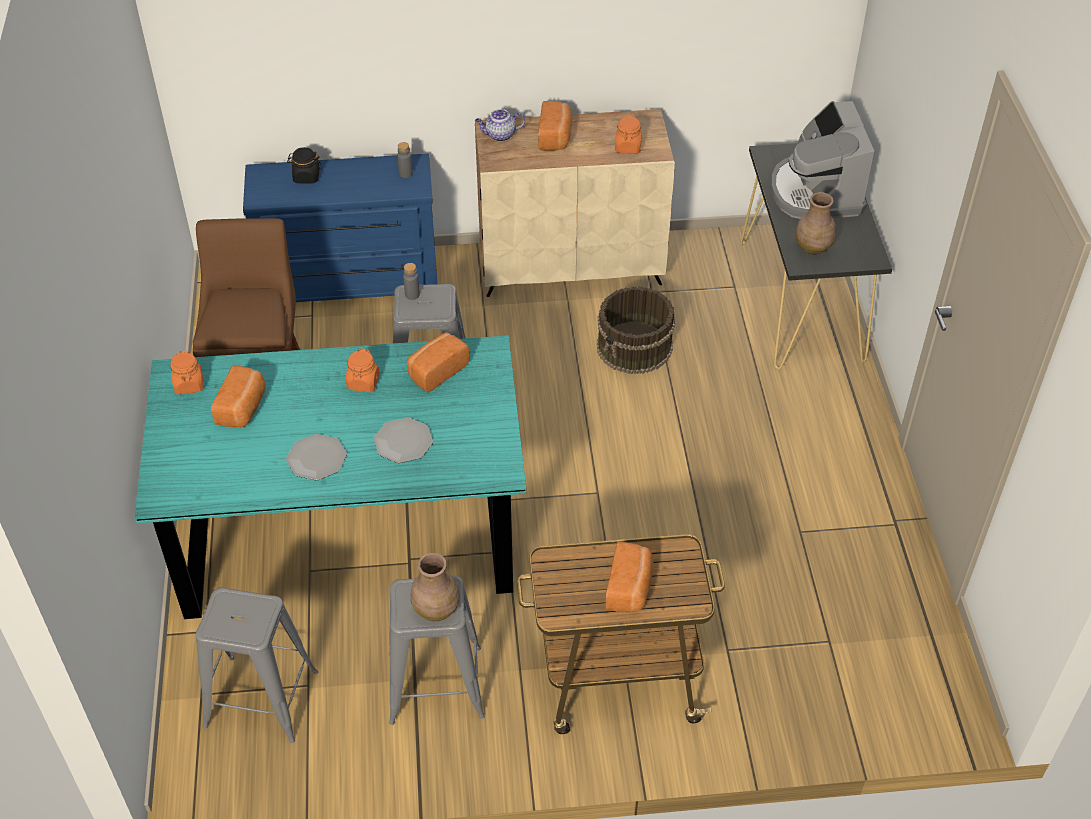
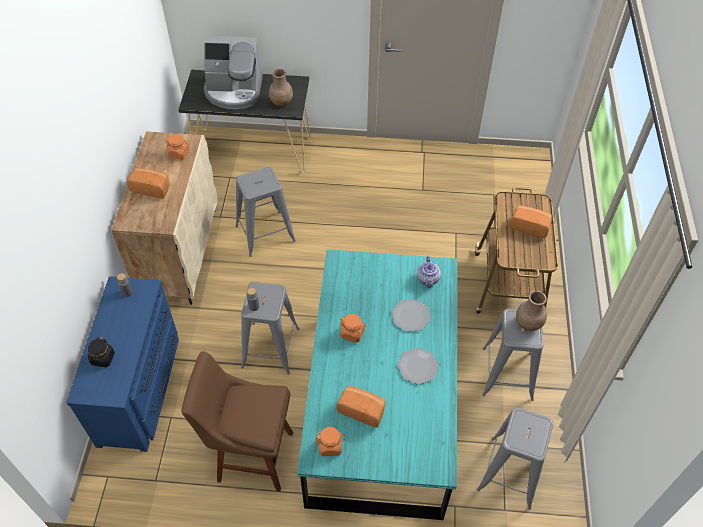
camera: 80 degrees left, 5 degrees up
(436, 371) = (350, 291): bread -> none
(500, 135) = (136, 218): teapot -> teapot (428, 279)
(635, 347) = (265, 233): brown bucket -> grey stool

